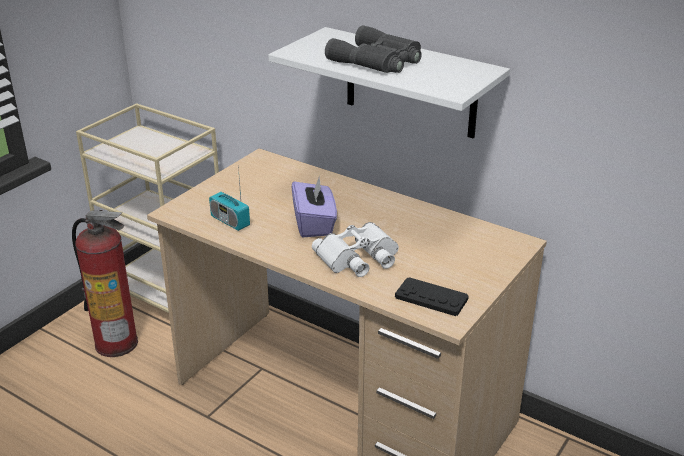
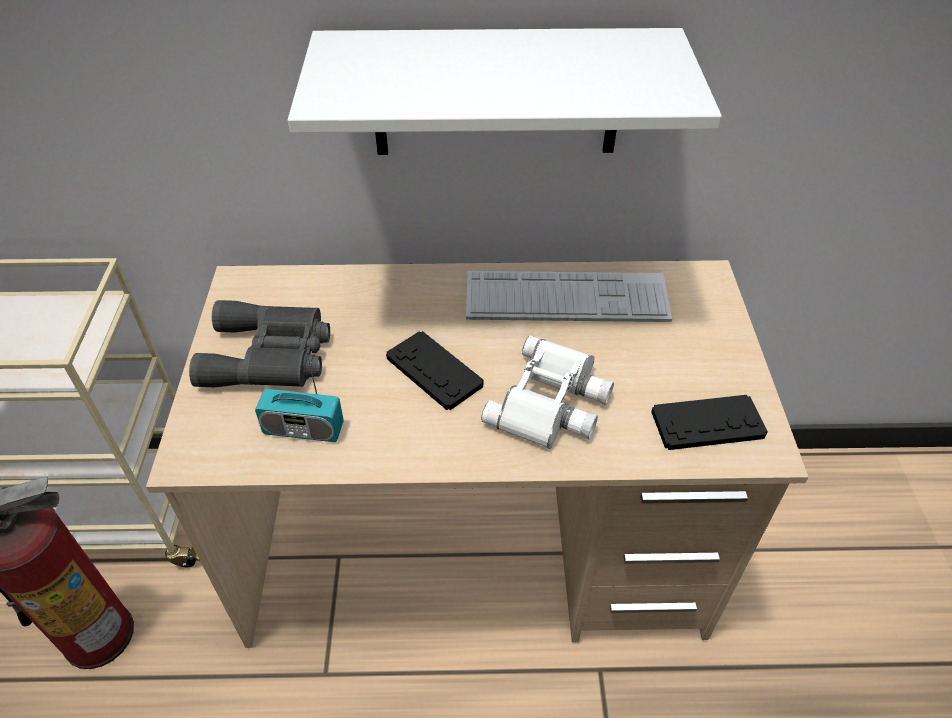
camera: 35 degrees left, 15 degrees up
(314, 224) = (434, 371): purple tissue box -> black game controller
(378, 61) = (491, 74): grey binoculars -> grey binoculars (270, 356)
(421, 221) = (566, 298): none -> keyboard

